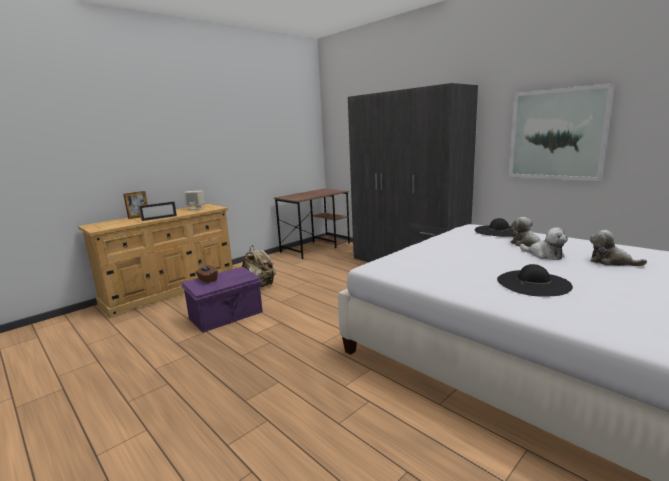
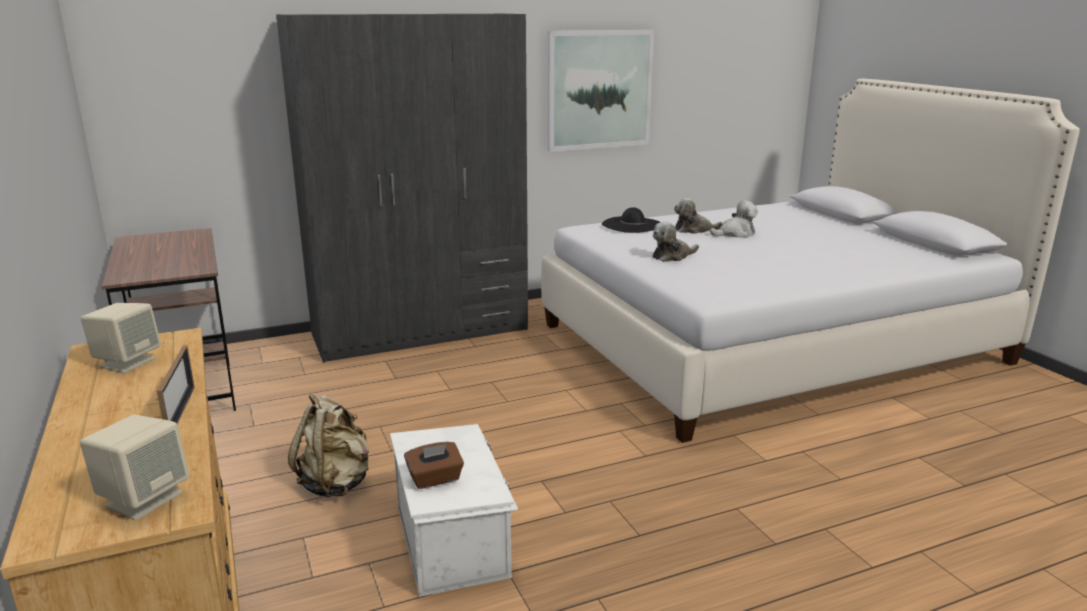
camera: 70 degrees left, 5 degrees up
(105, 226) = (143, 499): none -> beige speaker
(139, 217) = (76, 446): picture frame -> none
(227, 315) = (453, 539): purple storage box -> white storage box
(533, 283) = (813, 256): black hat -> none
(611, 262) = (771, 224): plush toy -> plush toy (672, 256)

